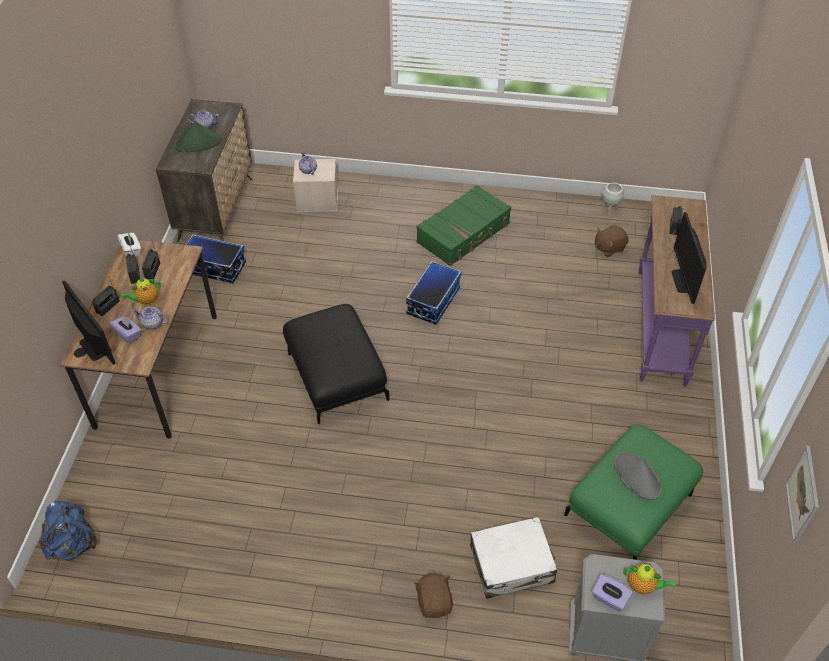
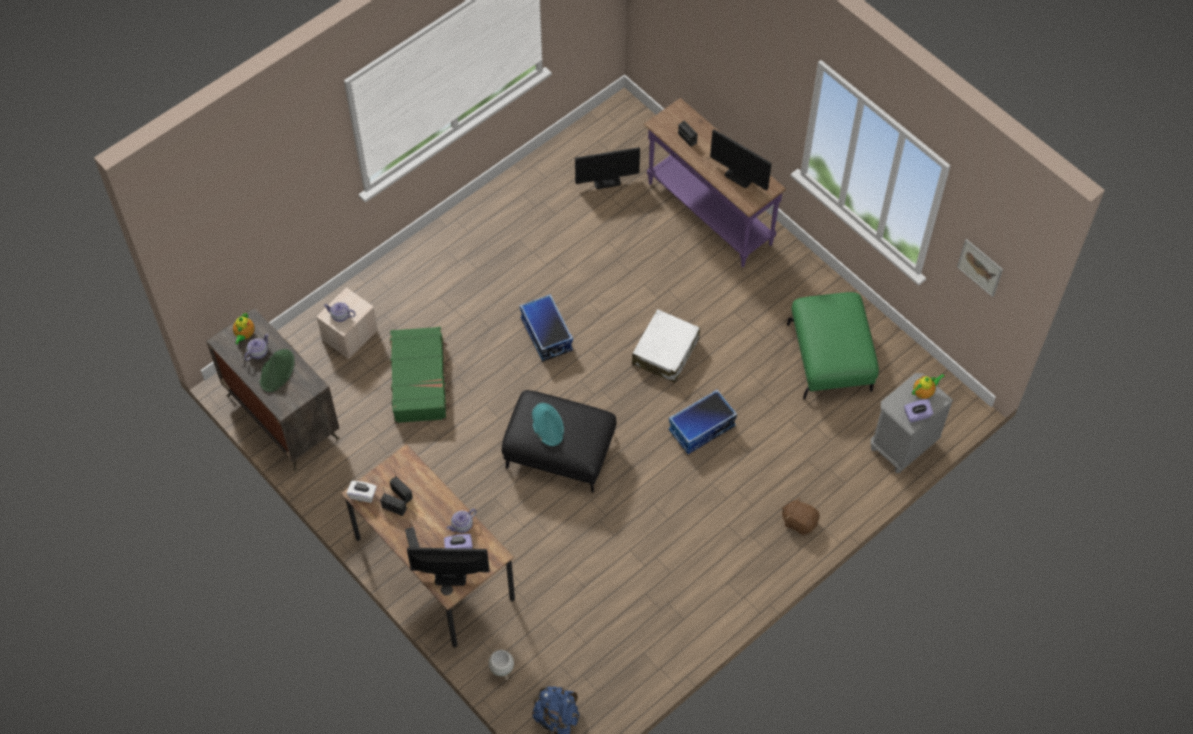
camera: 50 degrees left, 10 degrees up
(146, 300) = (431, 516): teapot -> teapot (244, 335)
(214, 268) = (356, 461): storage box -> storage box (702, 429)
(325, 333) = (547, 425): none -> turquoise hat
(464, 233) = (495, 261): green suitcase -> green suitcase (420, 380)
(512, 564) = (811, 457): white suitcase -> white suitcase (665, 352)
(609, 248) = (606, 180): brown plush toy -> monitor
(610, 210) = (569, 146): white planter -> white planter (502, 672)
(636, 476) = (837, 334): grey hat -> none

